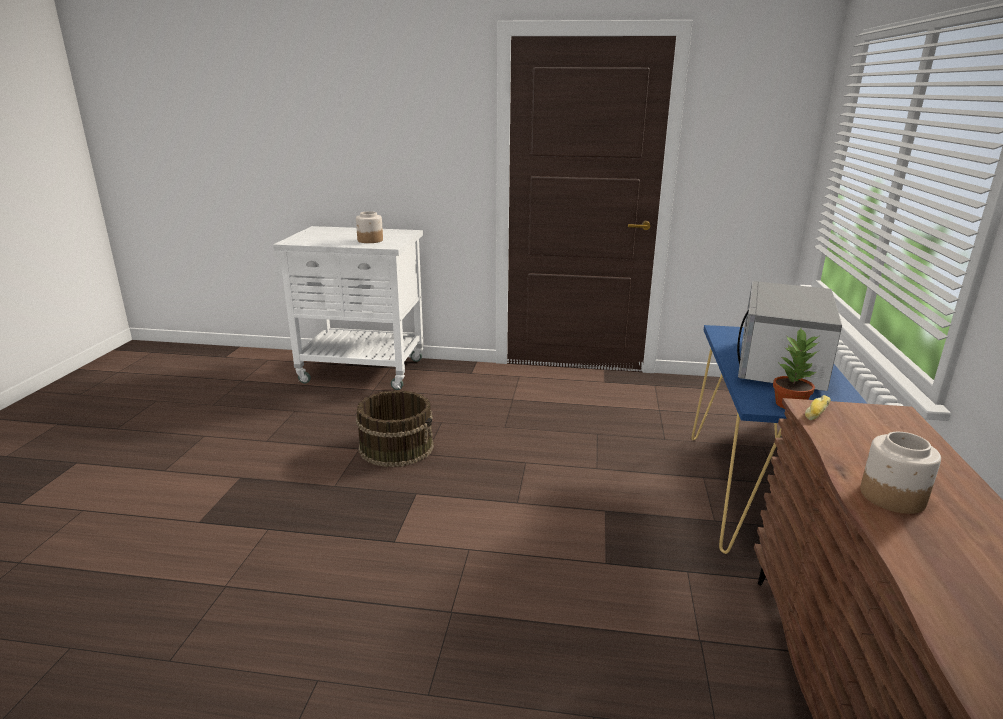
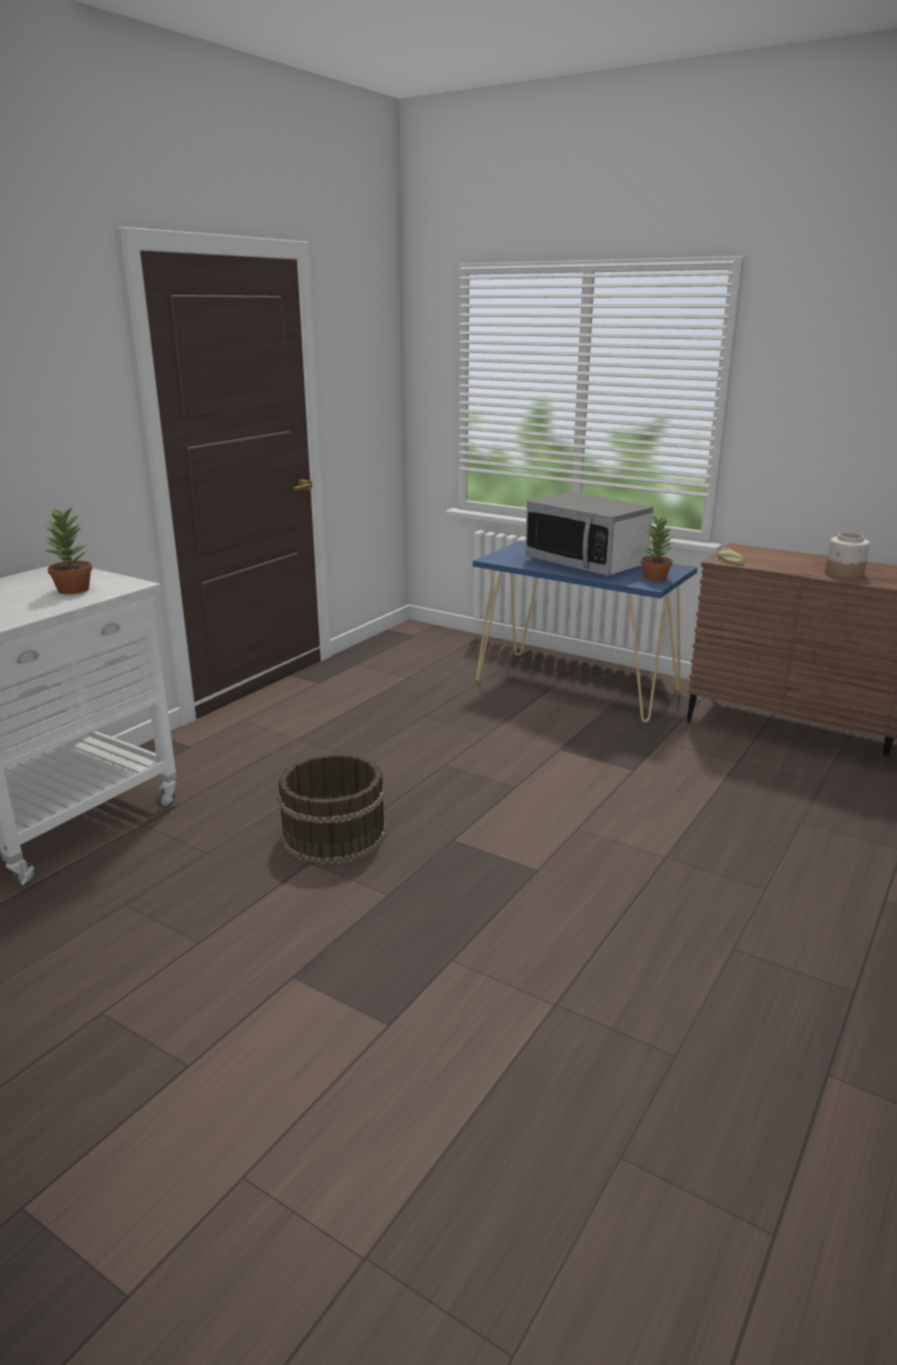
camera: 65 degrees left, 0 degrees up
(370, 240) = (73, 590): jar -> potted plant

